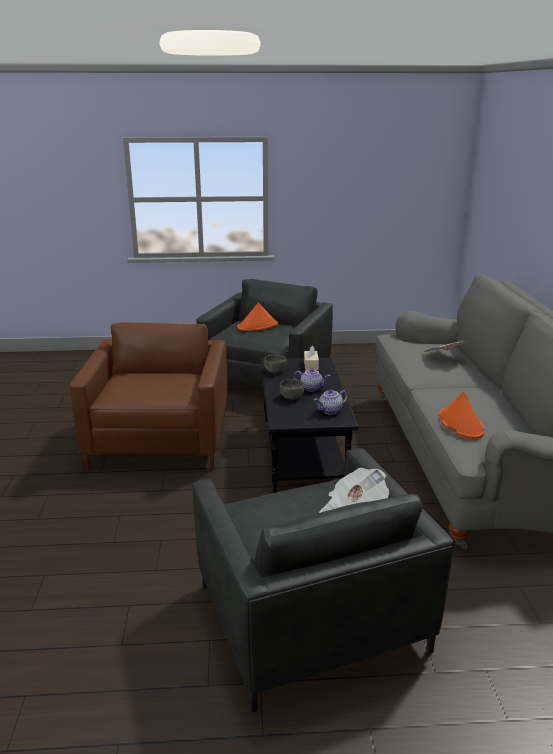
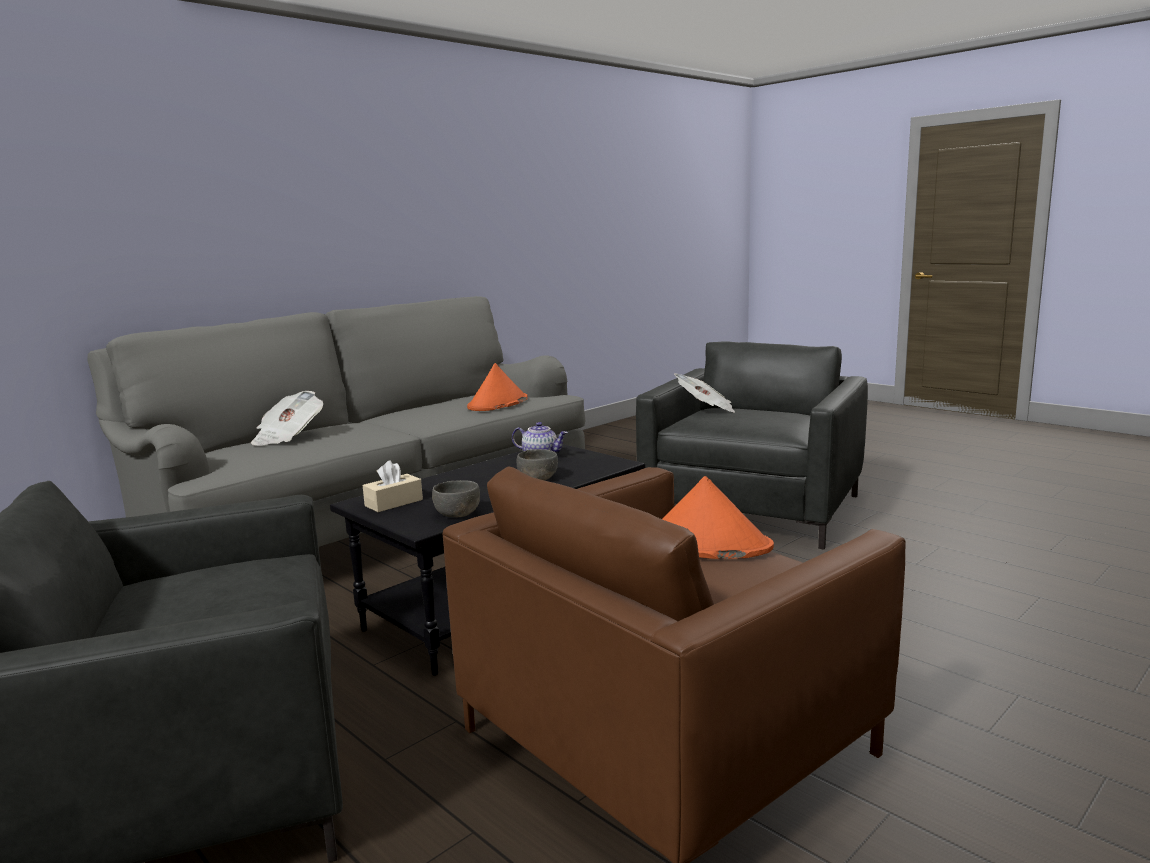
camera: 130 degrees left, 10 degrees down
(258, 326) = (187, 610): orange hat -> orange hat (707, 544)
(311, 388) = (487, 479): teapot -> none

